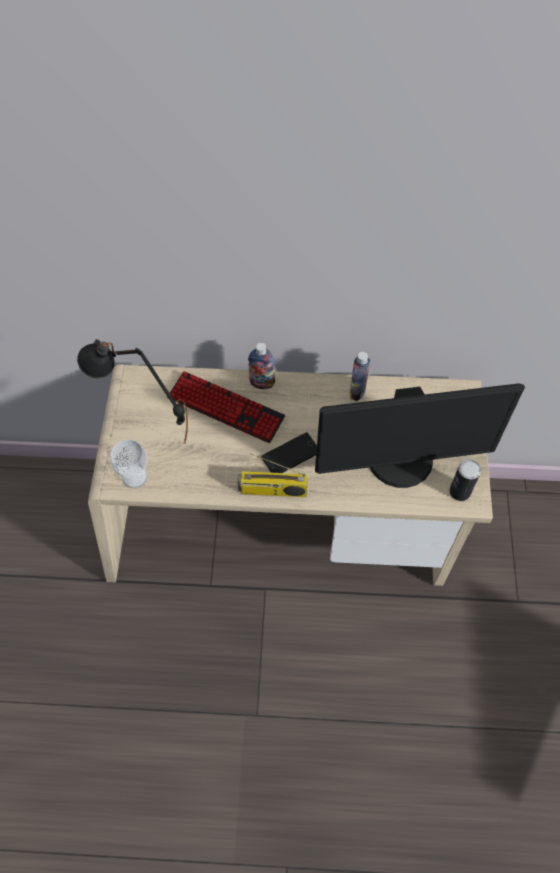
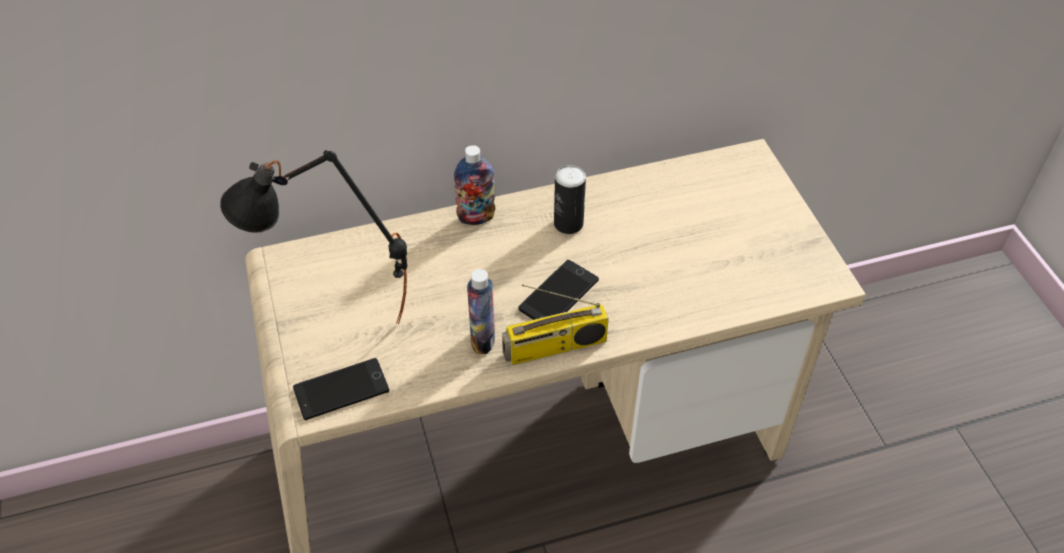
camera: 20 degrees left, 10 degrees down
(134, 477) = (341, 389): cup -> phone
(225, 408) = (438, 261): keyboard -> none
(357, 391) = (612, 193): bottle -> bottle (483, 339)
(401, 462) = (713, 261): monitor -> none
(460, 491) = (807, 274): can -> can (568, 224)

